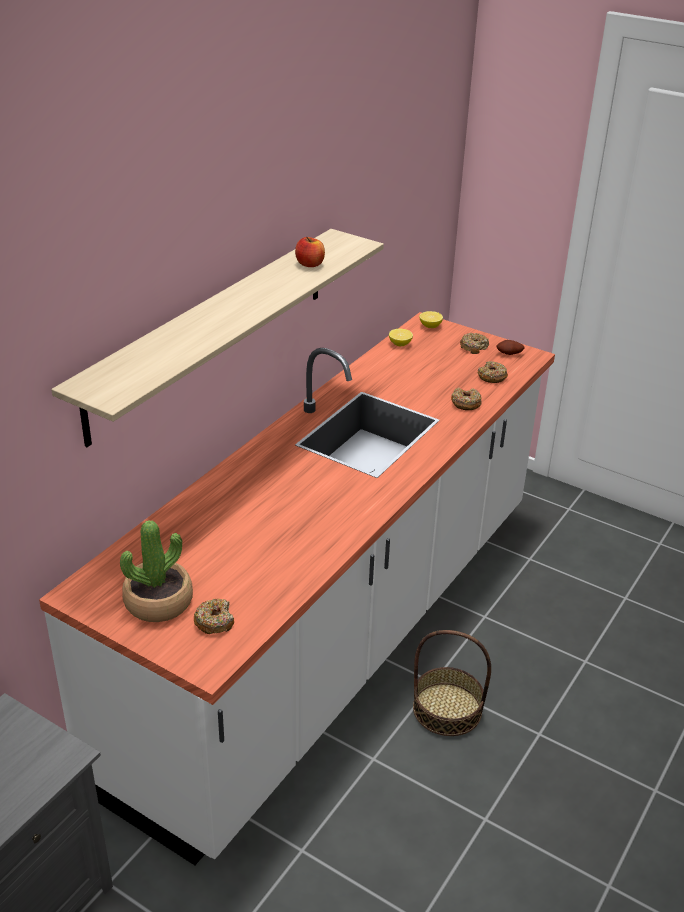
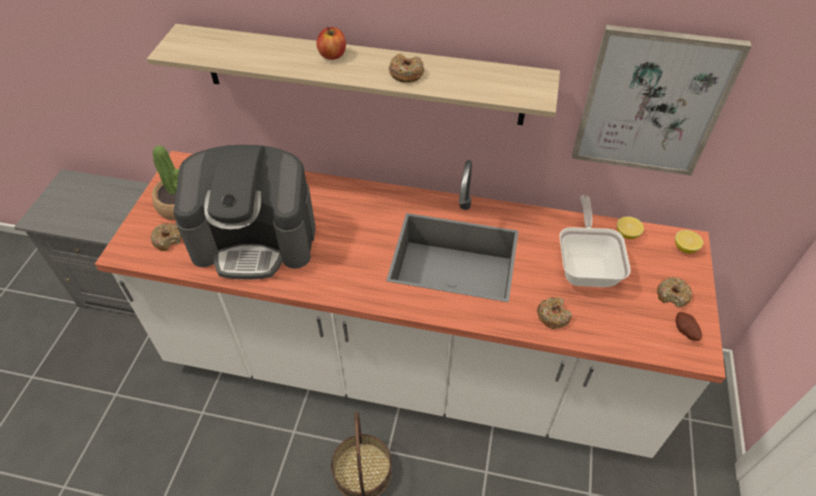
camera: 70 degrees right, 15 degrees up
(262, 551) = (255, 239): none -> coffee machine
(310, 264) = (464, 78): apple -> apple (332, 55)
(375, 222) = (651, 103): none -> picture
(422, 372) = (586, 266): none -> frying pan
(492, 377) = (623, 326): donut -> donut (406, 73)

